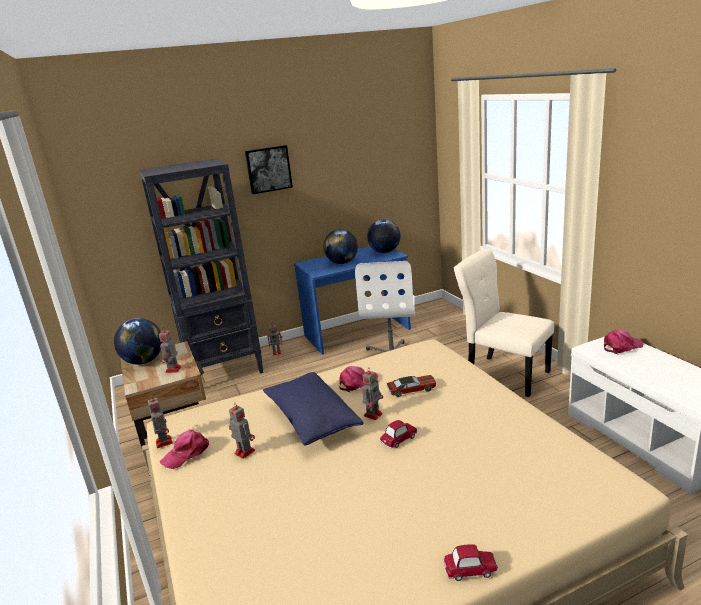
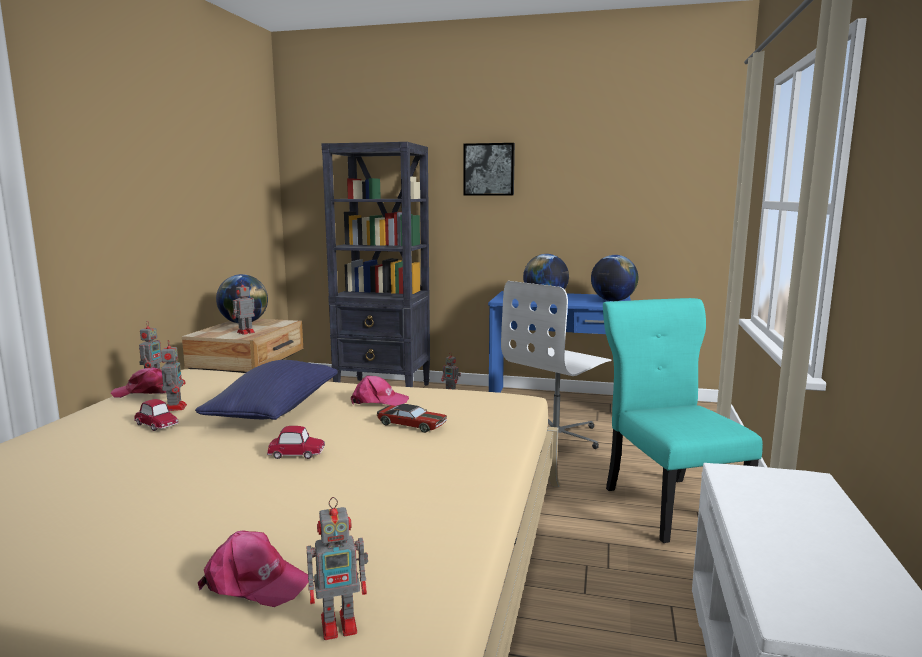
camera: 35 degrees right, 10 degrees down
(373, 414) = (328, 427): toy robot -> toy robot (341, 624)
(470, 569) = (68, 593): toy car -> toy car (157, 424)
(504, 375) = (669, 505): beige chair -> turquoise chair
(622, 346) = (795, 489): pink cap -> pink cap (255, 582)

